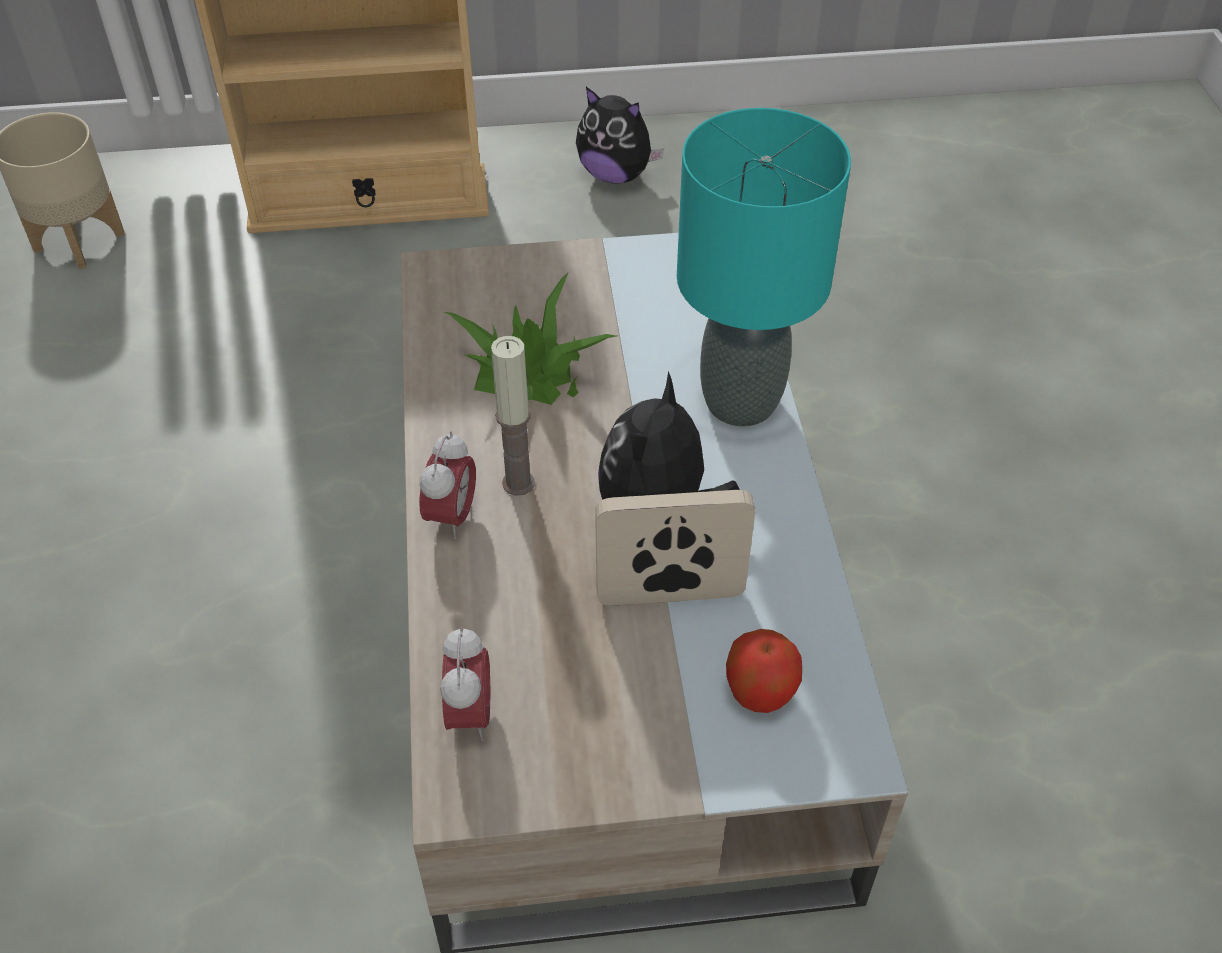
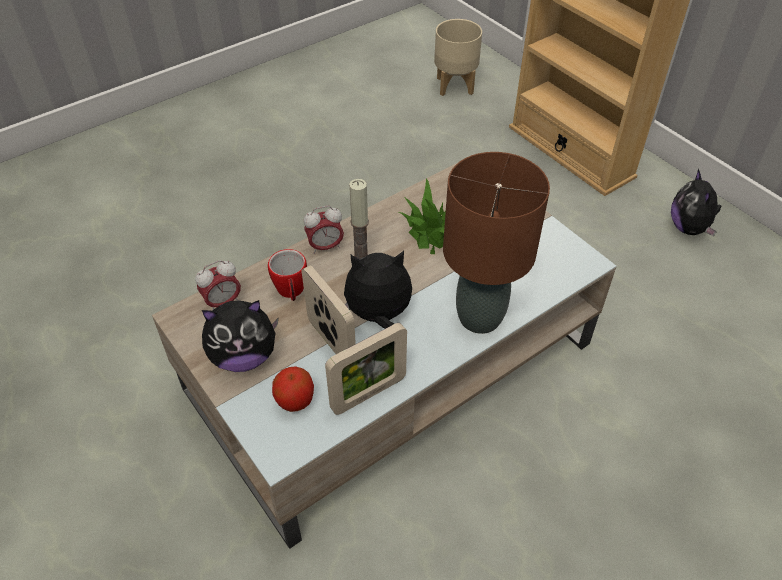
camera: 60 degrees right, 0 degrees up
(522, 605) = (291, 292): none -> mug
(621, 729) = (244, 357): none -> plush toy
(742, 402) = (480, 318): turquoise table lamp -> brown table lamp
(802, 591) = (368, 394): none -> picture frame

